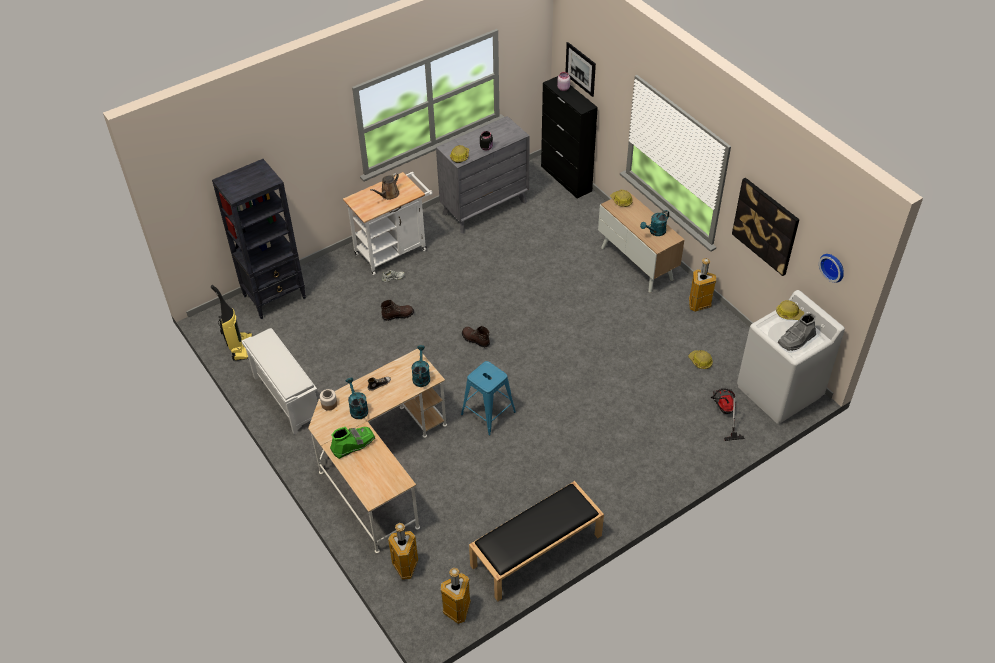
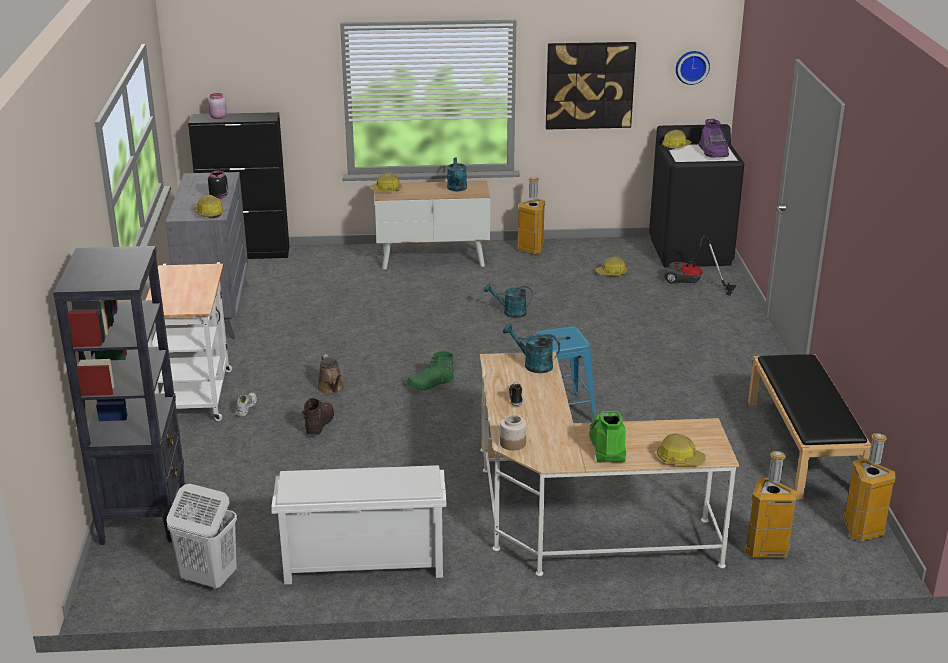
camera: 60 degrees left, 20 degrees down
(241, 348) = (208, 578): vacuum cleaner -> white laundry basket
(357, 408) = (543, 424): turquoise watering can -> turquoise watering can (510, 312)
(357, 482) = (679, 459): none -> hard hat
(388, 195) = (186, 284): brown watering can -> brown watering can (332, 389)
(475, 340) = (430, 384): brown boot -> green boot
(580, 69) = (233, 78): picture -> none
(779, 392) = (691, 251): white washing machine -> black washing machine
(796, 340) = (713, 153): grey boot -> purple boot

